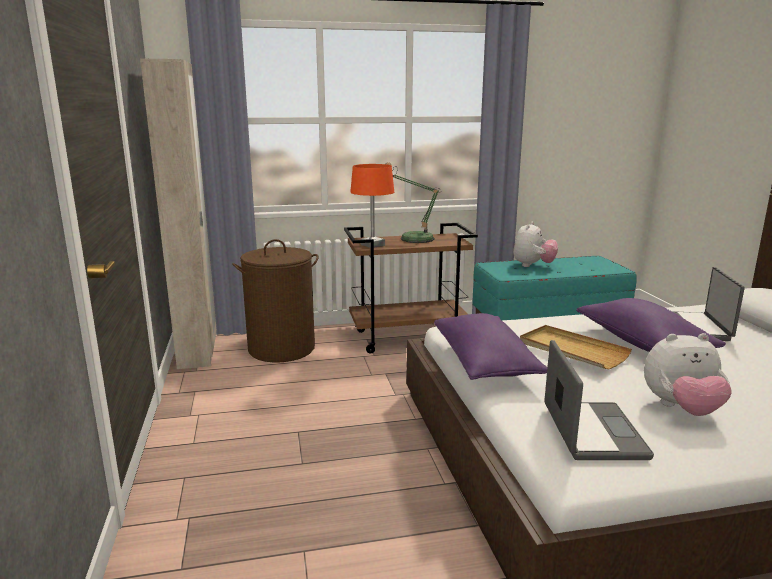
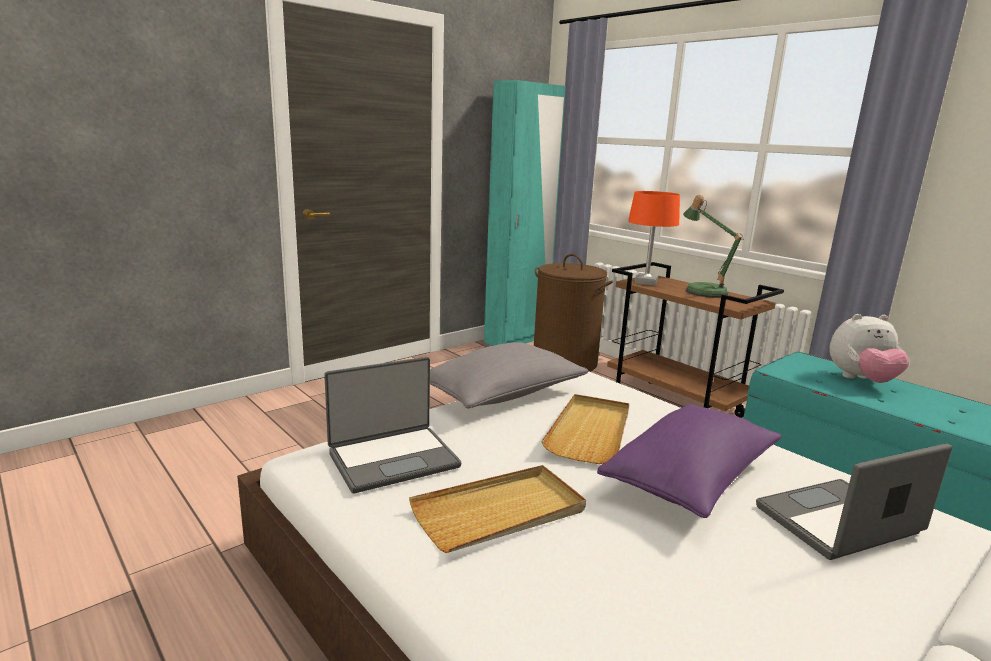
camera: 60 degrees right, 0 degrees up
(199, 351) = (518, 339): beige wardrobe -> turquoise wardrobe
(484, 363) = (504, 395): purple pillow -> grey pillow
(681, 409) = (500, 512): plush toy -> beige tray

